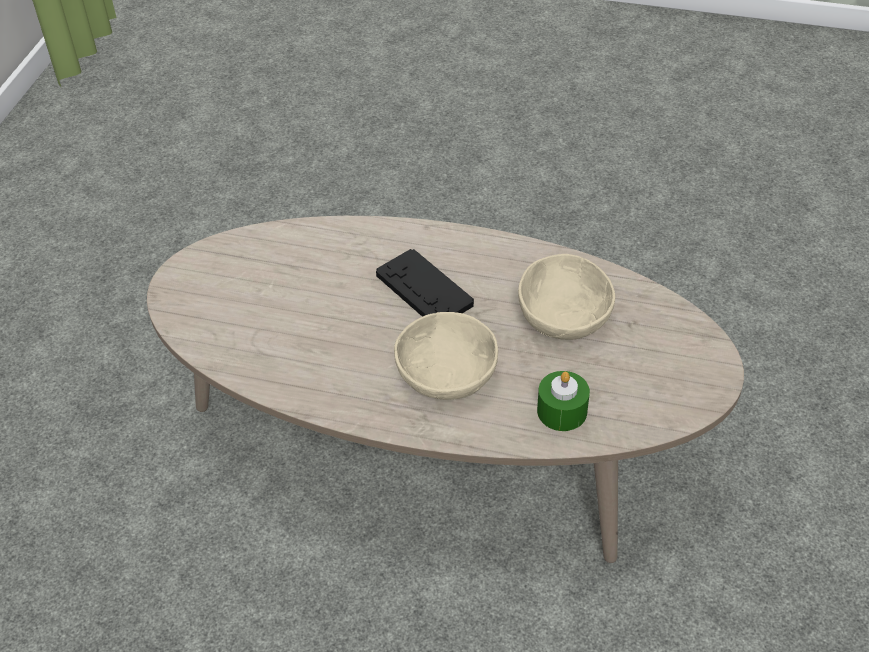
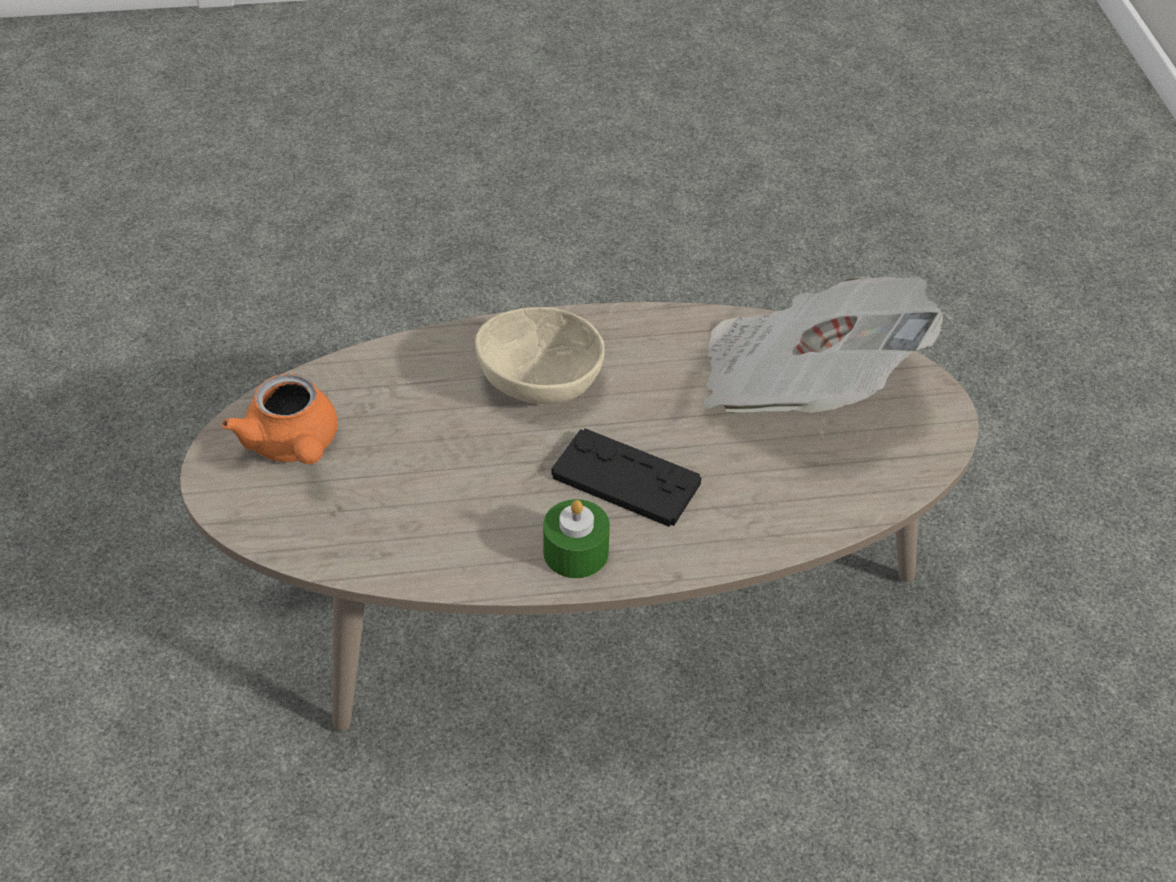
camera: 155 degrees right, 0 degrees up
(257, 319) = (803, 386): none -> newspaper
(562, 411) = (392, 381): green candle -> green candle (575, 552)
(566, 318) = (425, 492): beige bowl -> none
(653, 378) = (293, 446): none -> orange teapot

